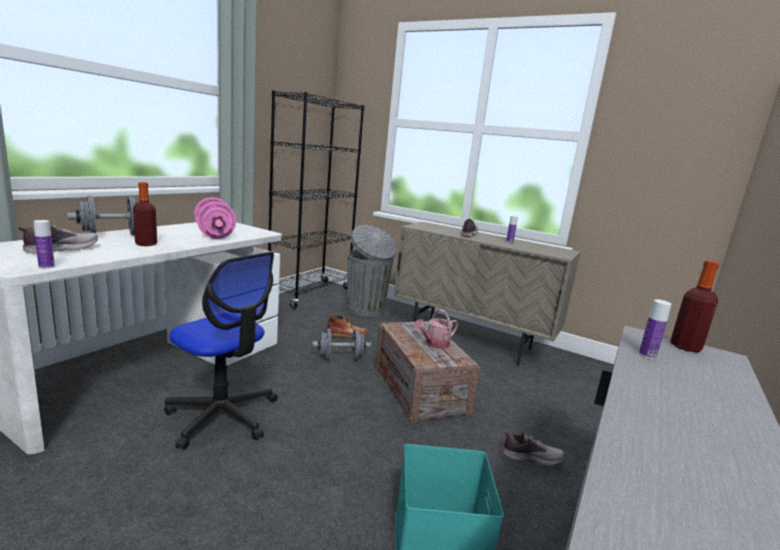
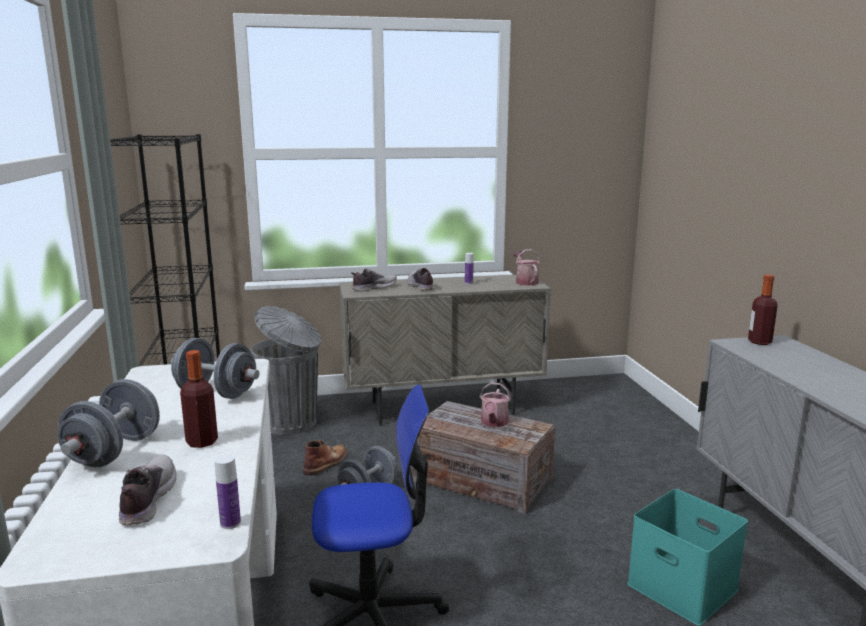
camera: 40 degrees left, 0 degrees up
(215, 235) = (216, 393): pink dumbbell -> grey dumbbell
(530, 456) = (631, 487): shoe -> shoe (373, 288)
(560, 252) = (525, 281): none -> watering can
(647, 355) = (764, 358): bottle -> none

